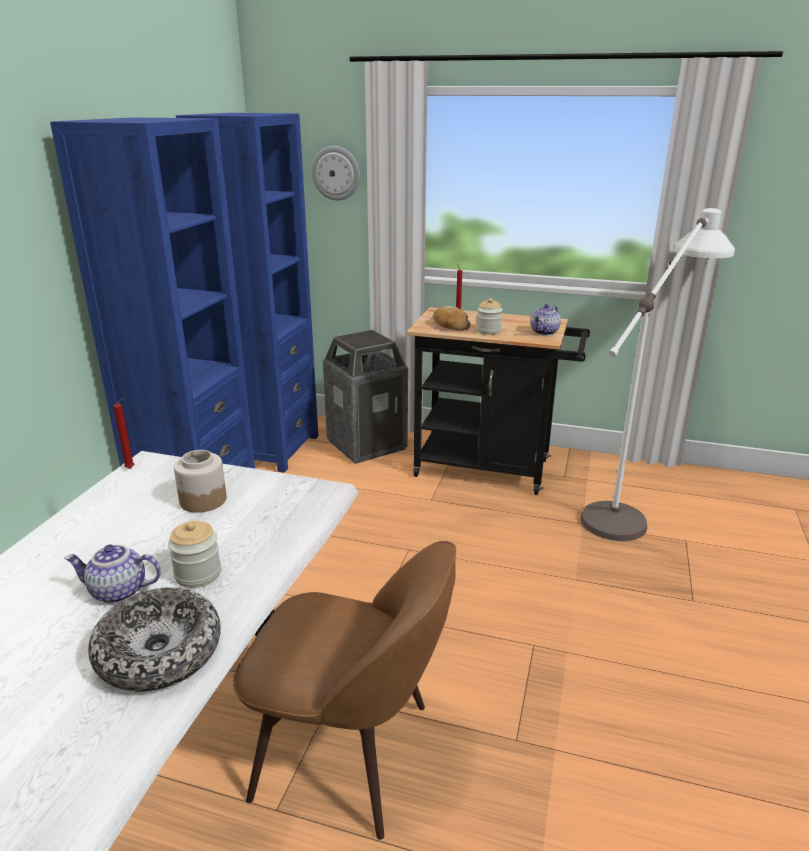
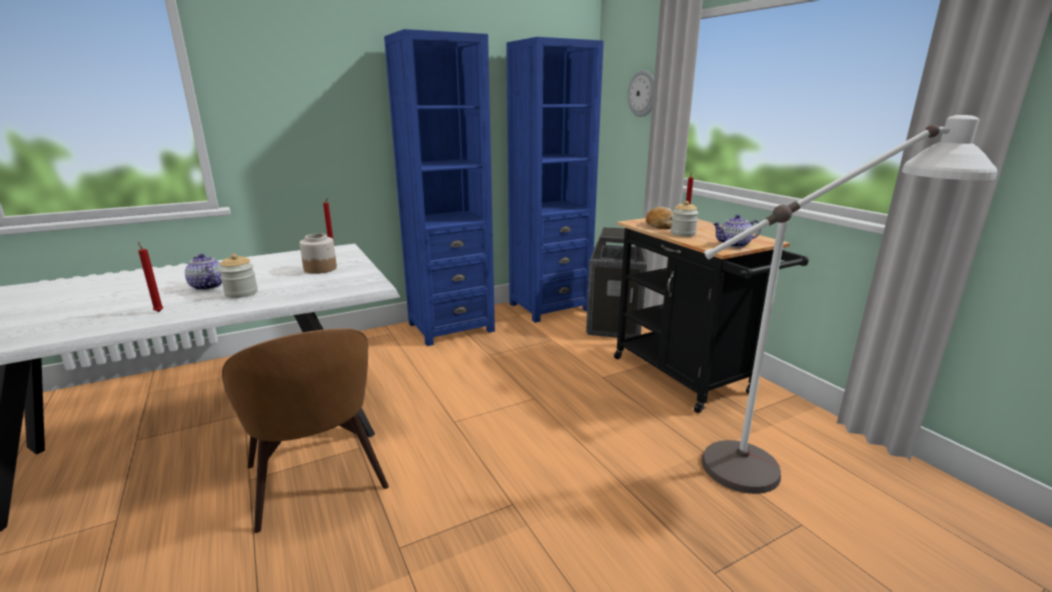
camera: 45 degrees right, 5 degrees down
(159, 652) = (158, 311): bowl -> red candle

